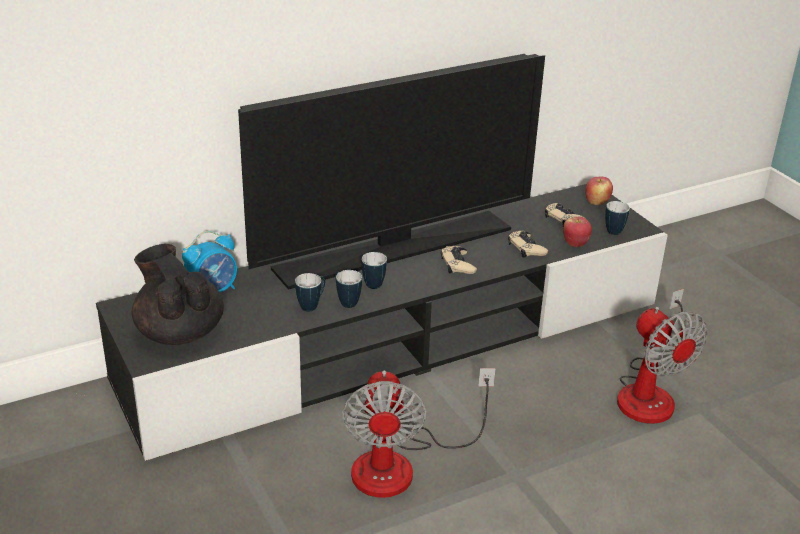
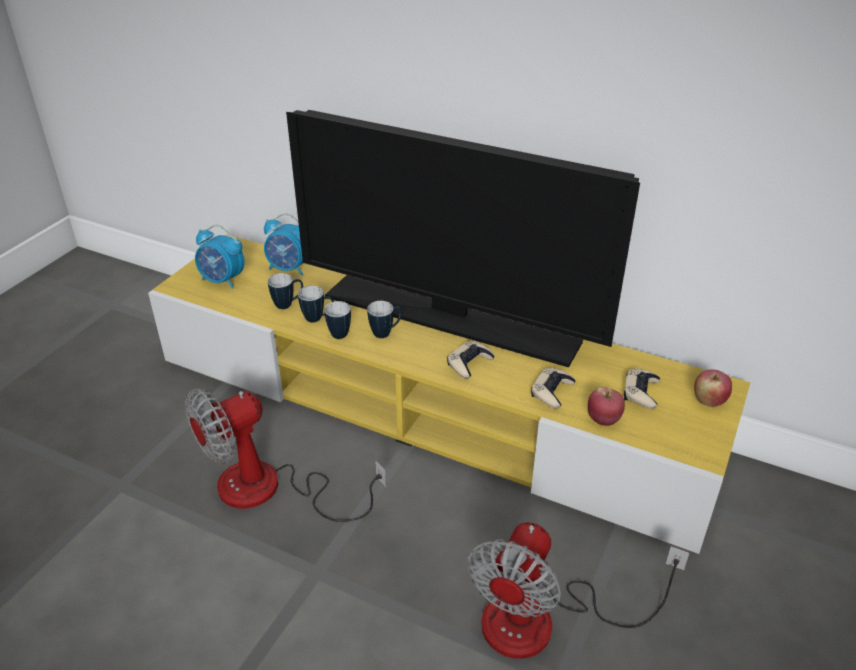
camera: 55 degrees right, 5 degrees up
(179, 332) = (223, 280): black teapot -> alarm clock
(398, 343) = (429, 409): black tv stand -> yellow tv stand
(614, 229) = (672, 435): mug -> mug (288, 304)

